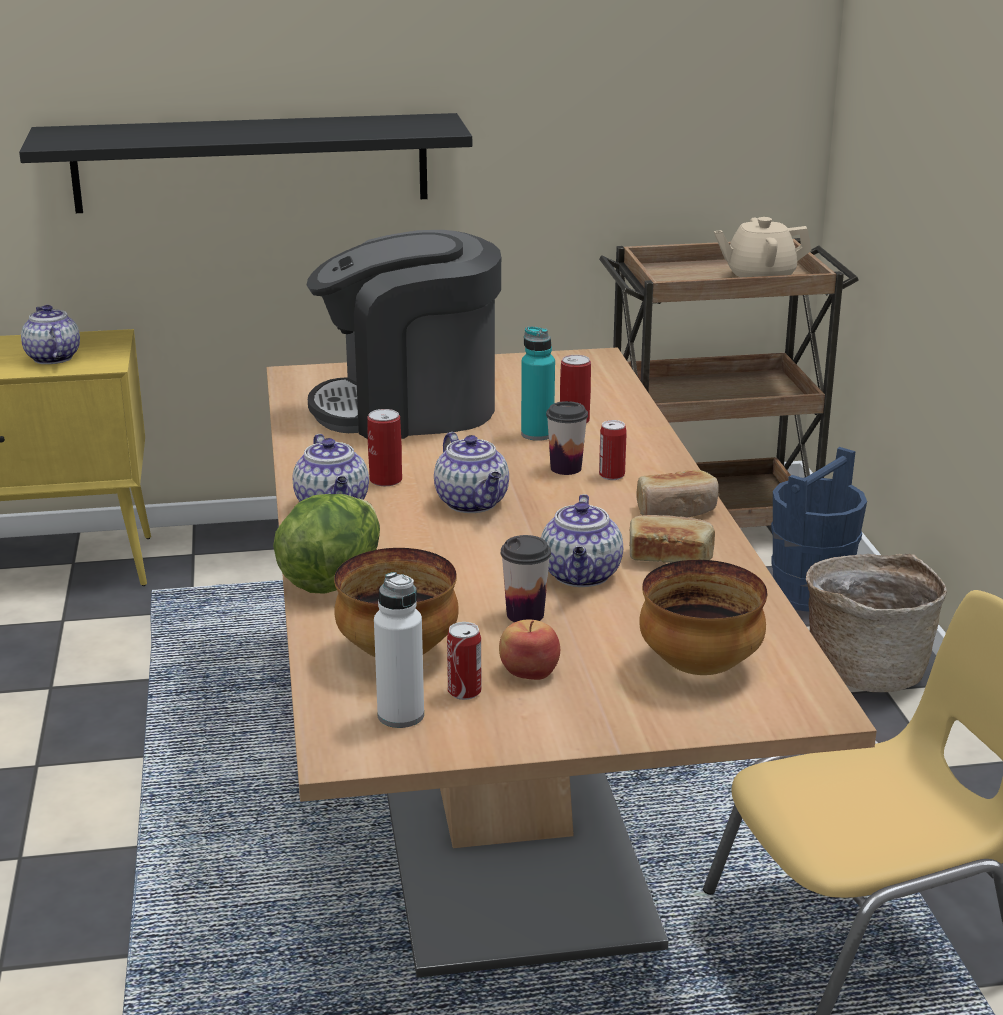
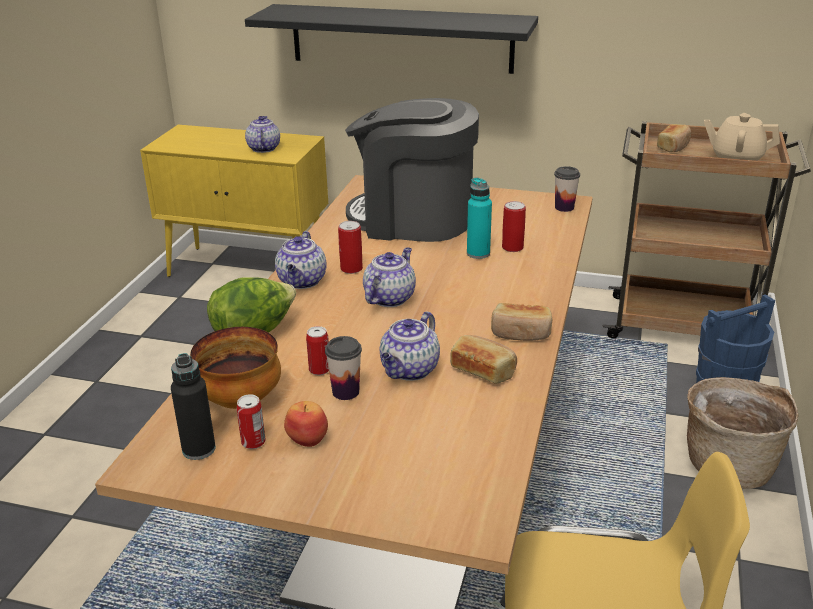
camera: 25 degrees right, 5 degrees up
(400, 715) = (199, 449): white bottle -> black bottle
(473, 504) = (389, 298): teapot -> teapot turned 150 degrees counterclockwise
(566, 468) = (474, 283): cup -> cup (564, 207)
(611, 475) = (500, 295): can -> can (319, 370)
(672, 273) = (674, 146): none -> bread
(698, 666) = (424, 466): bowl -> none

